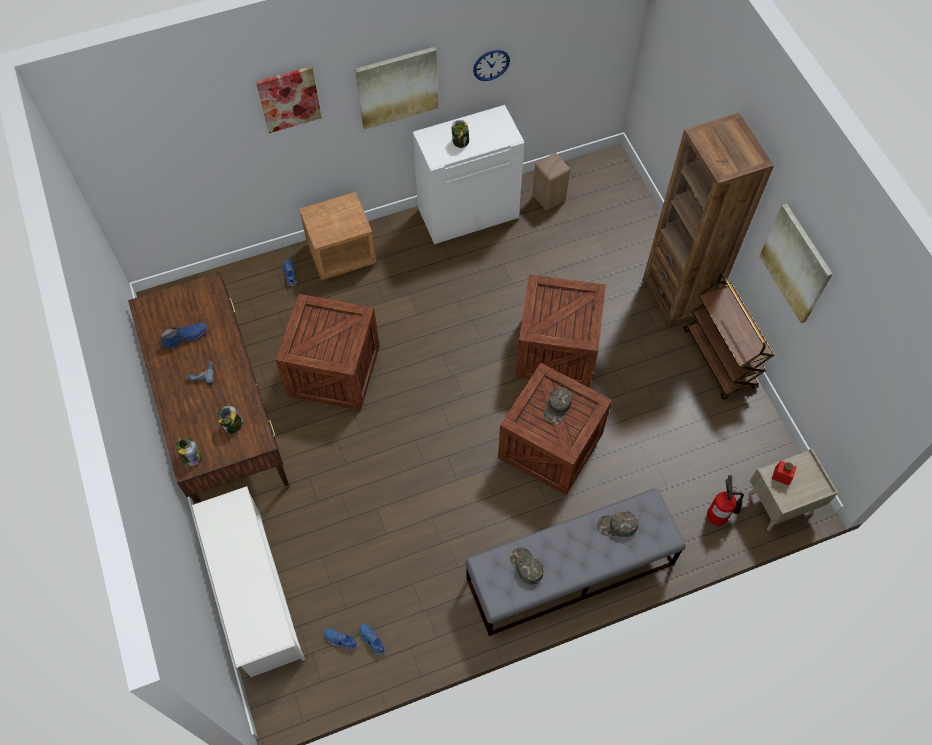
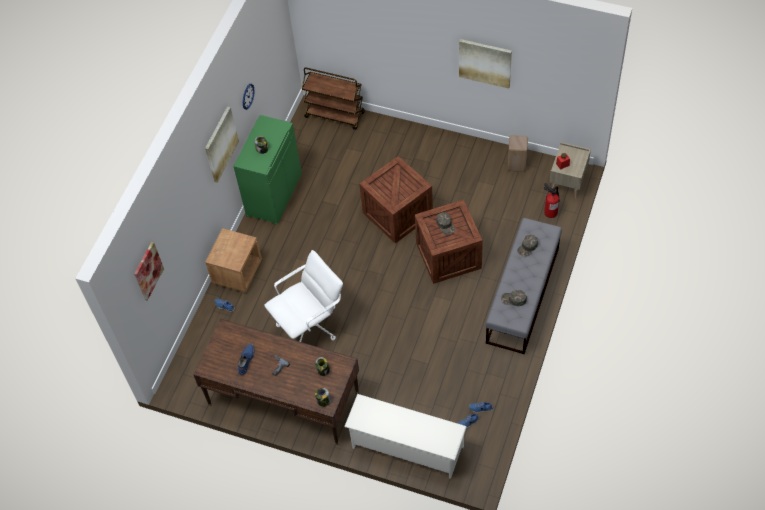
camera: 45 degrees left, 5 degrees down
(289, 99) = (187, 191): picture -> picture (148, 271)
(335, 372) = (310, 324): crate -> white office chair
(468, 213) = (273, 194): white cabinet -> green cabinet
(550, 198) = (303, 151): beige stool -> beige stool (517, 164)
(677, 296) = (419, 139): brown bookcase -> none
(720, 359) = (471, 149): brown cart -> brown cart (335, 115)

